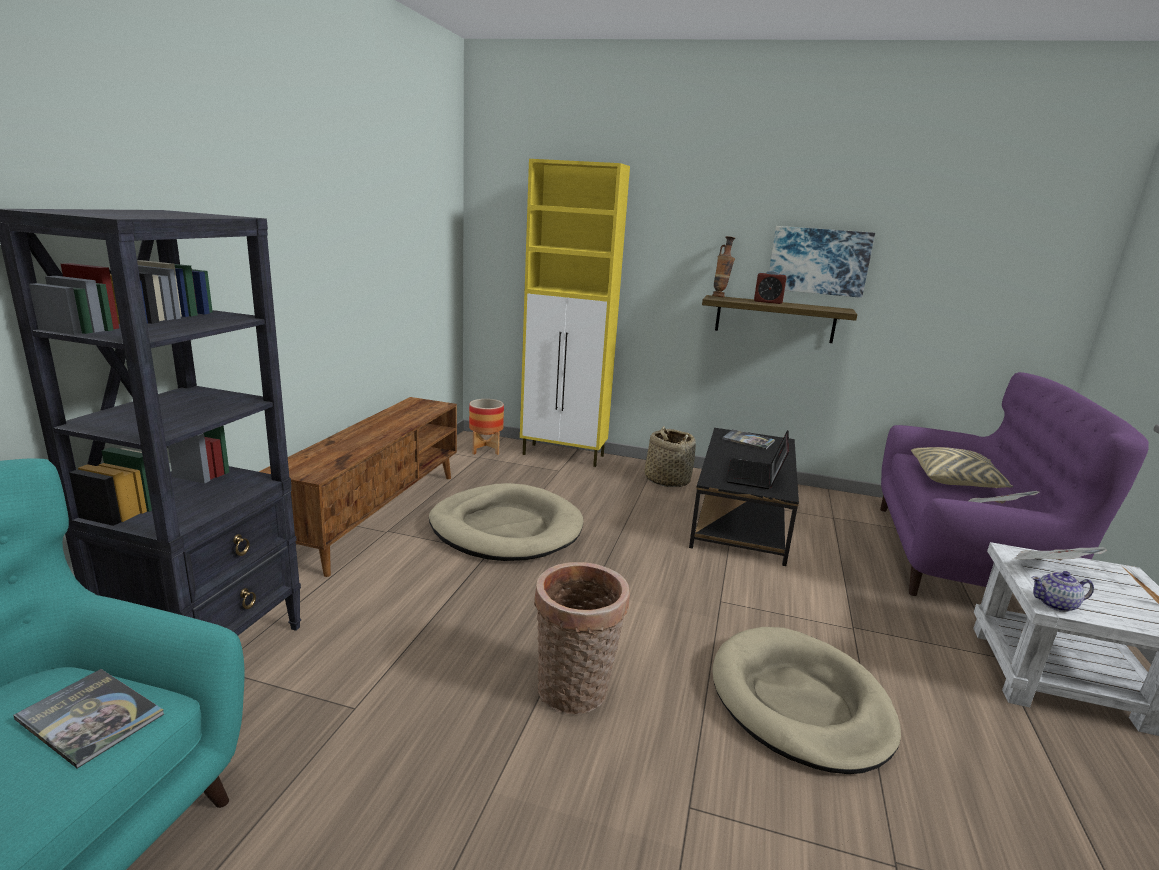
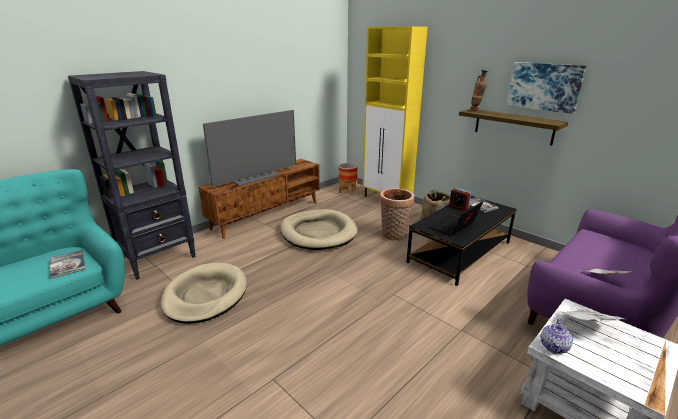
camera: 30 degrees right, 5 degrees up
(362, 439) = (254, 177): none -> television
(575, 693) = (273, 315): basket -> basket (394, 236)
(768, 302) = (505, 114): alarm clock -> alarm clock (458, 207)
(799, 702) = (380, 356): beige dog bed -> beige dog bed (205, 295)
(955, 480) = (603, 255): beige pillow -> none
(1056, 604) = (554, 346): teapot -> teapot turned 90 degrees counterclockwise

